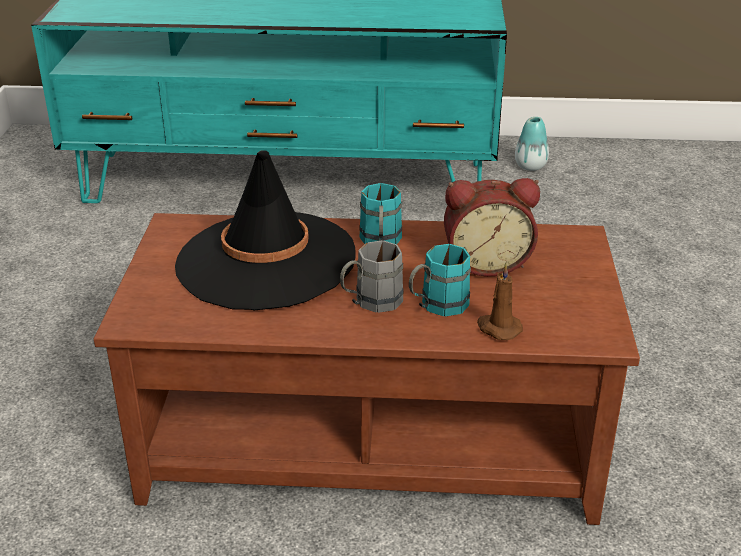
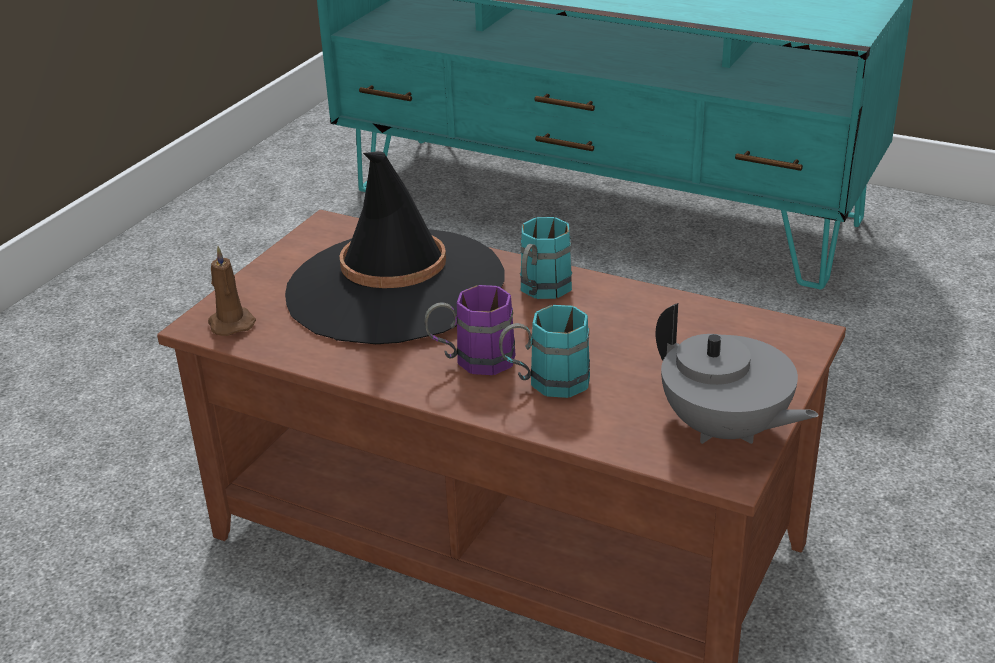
camera: 25 degrees right, 0 degrees up
(370, 303) = (472, 361): grey mug -> purple mug
(486, 262) = (650, 342): alarm clock -> none
(498, 328) = (599, 425): brown candle -> brown candle (230, 323)
(530, 166) = (933, 240): vase -> none
(582, 311) = (725, 429): none -> grey teapot

